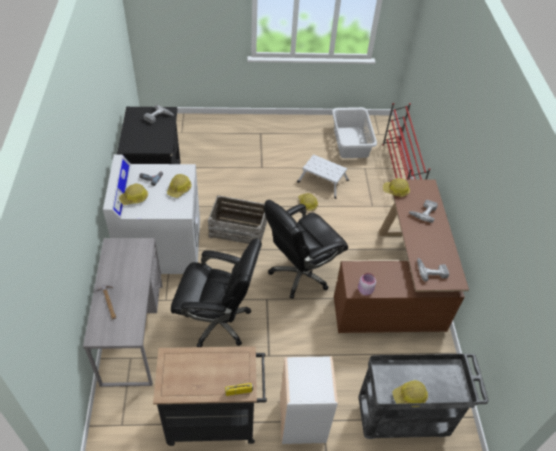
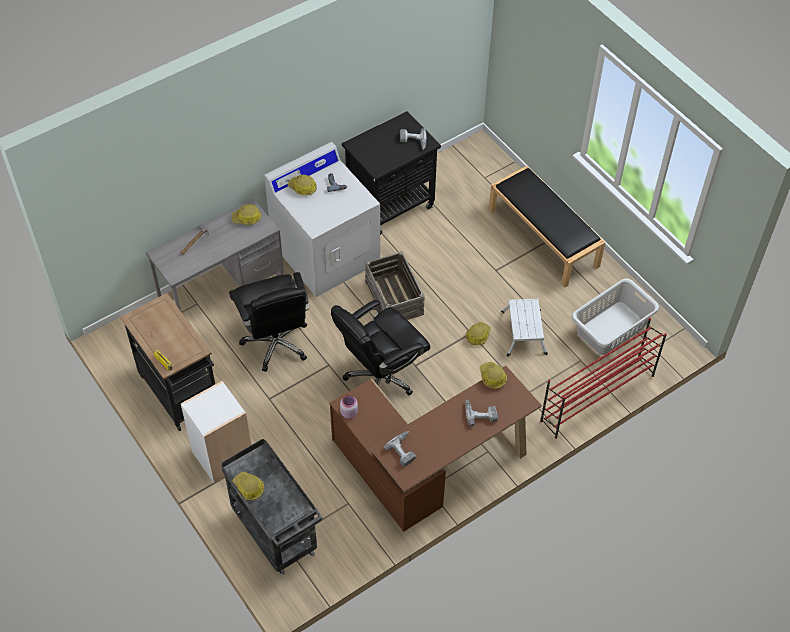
camera: 60 degrees right, 5 degrees up
(179, 189) = (339, 210): hard hat -> hard hat (247, 218)
(257, 133) = (544, 238): none -> black bench
(301, 273) = (381, 376): black office chair -> black office chair turned 60 degrees counterclockwise

